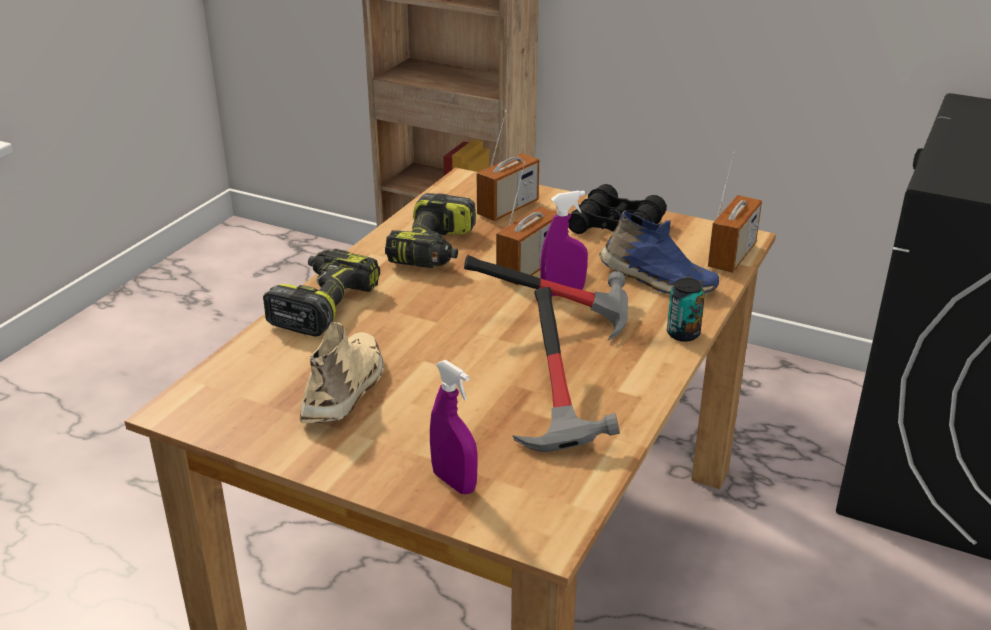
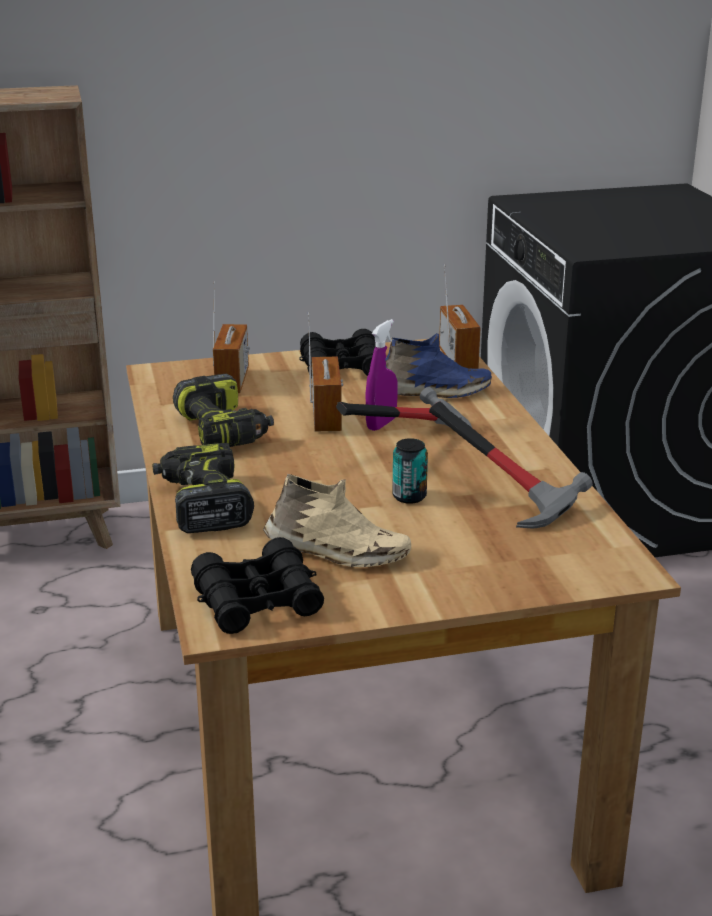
camera: 40 degrees left, 5 degrees down
(231, 403) = (258, 600): none -> black binoculars
(346, 390) = (336, 551): beige shoe -> beige shoe turned 135 degrees clockwise
(454, 482) = (520, 570): purple spray bottle -> none
(683, 334) = (509, 419): can -> can (409, 496)

